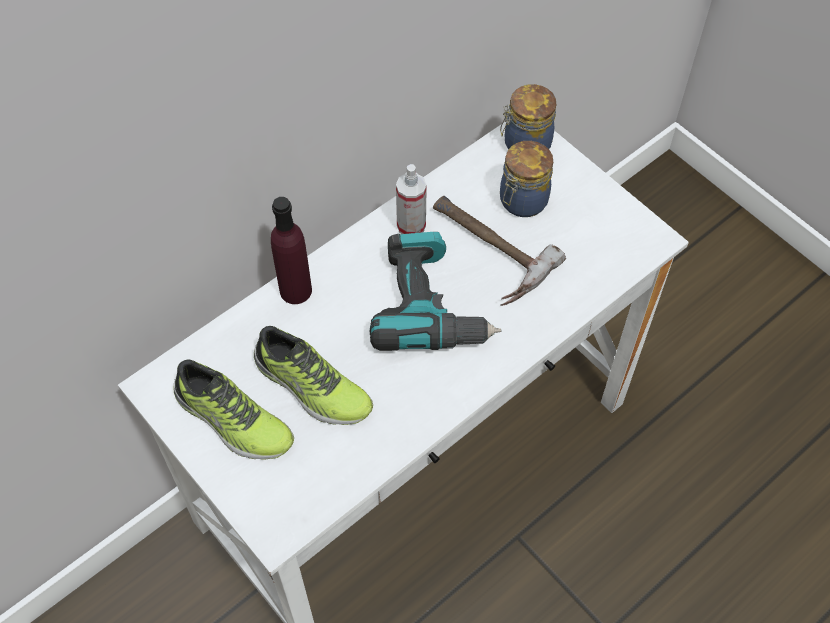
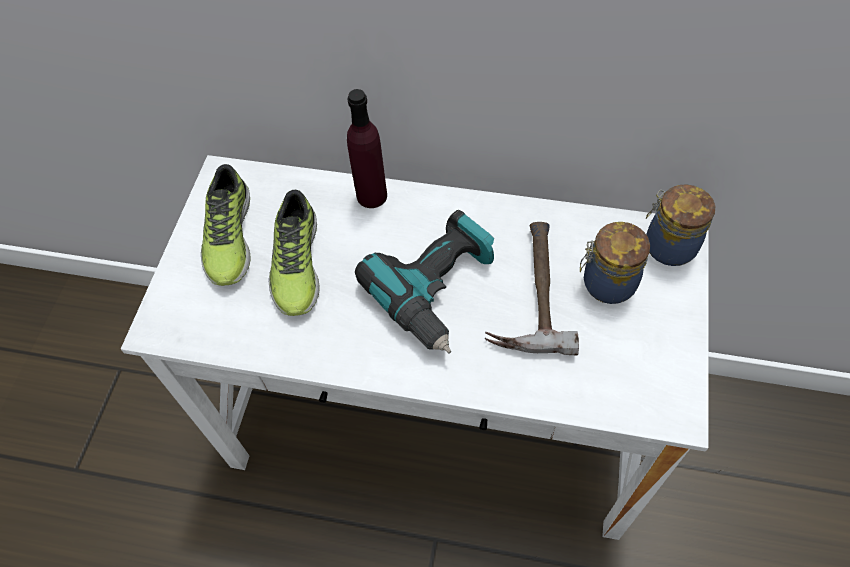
camera: 55 degrees right, 0 degrees up
(411, 226) = (501, 225): spray bottle -> none

